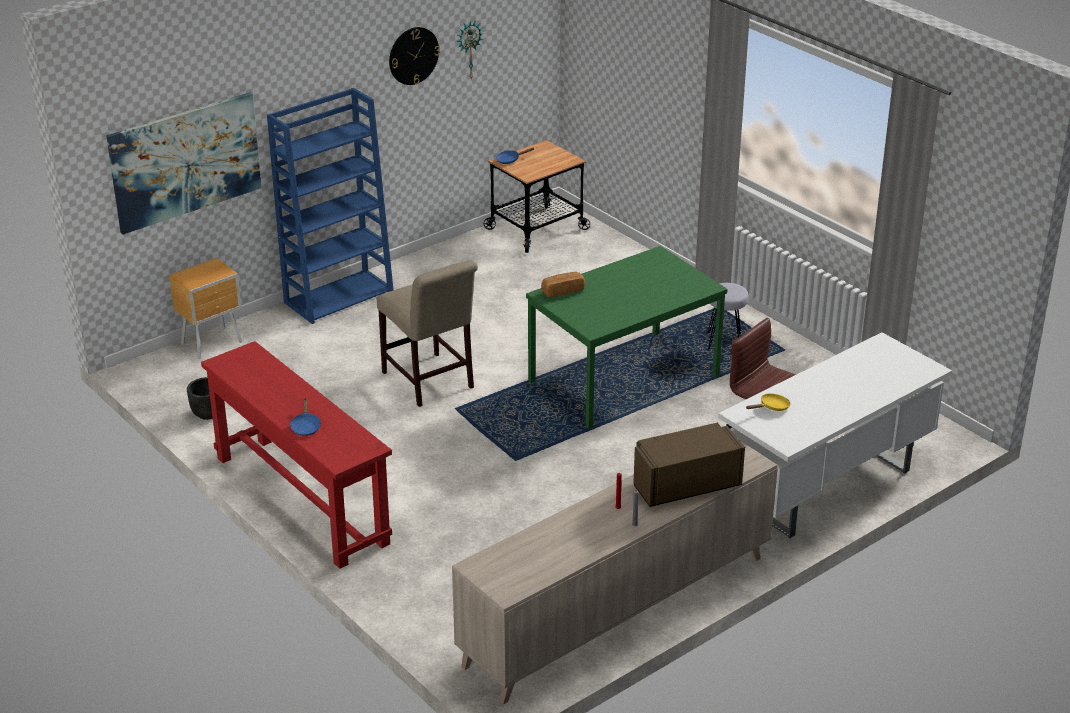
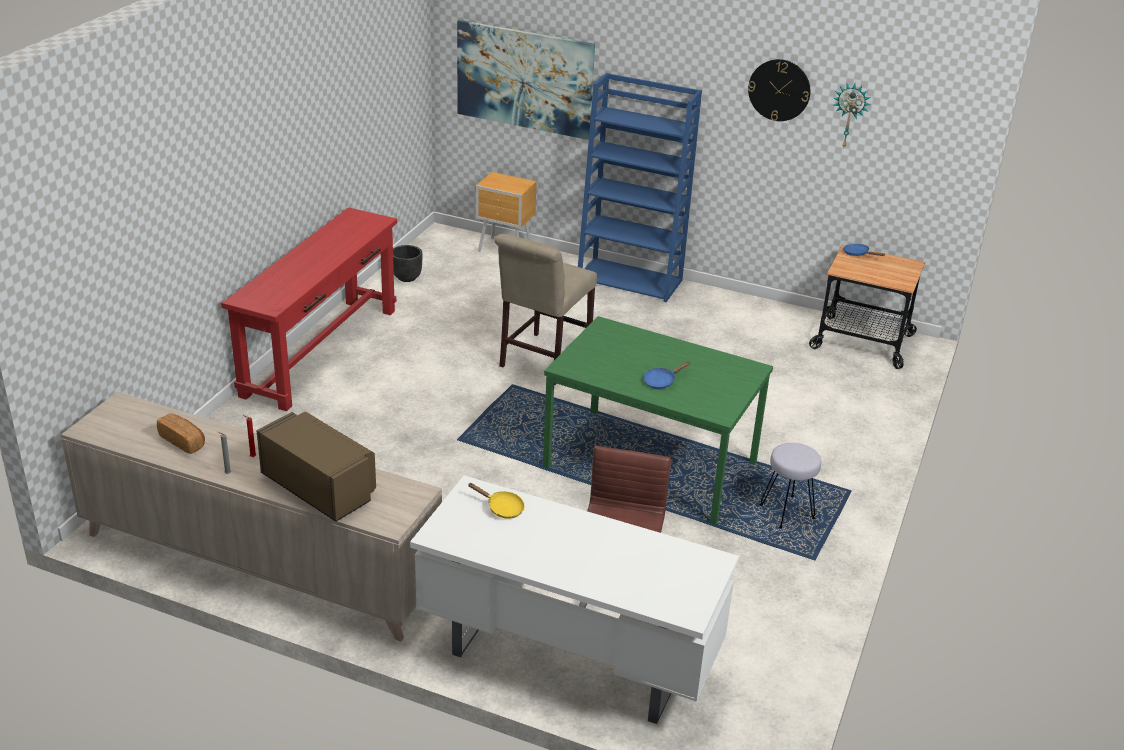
camera: 60 degrees right, 0 degrees up
(305, 426) = (284, 271): blue frying pan -> blue frying pan (661, 381)
(562, 291) = (621, 333): bread -> bread (183, 441)

